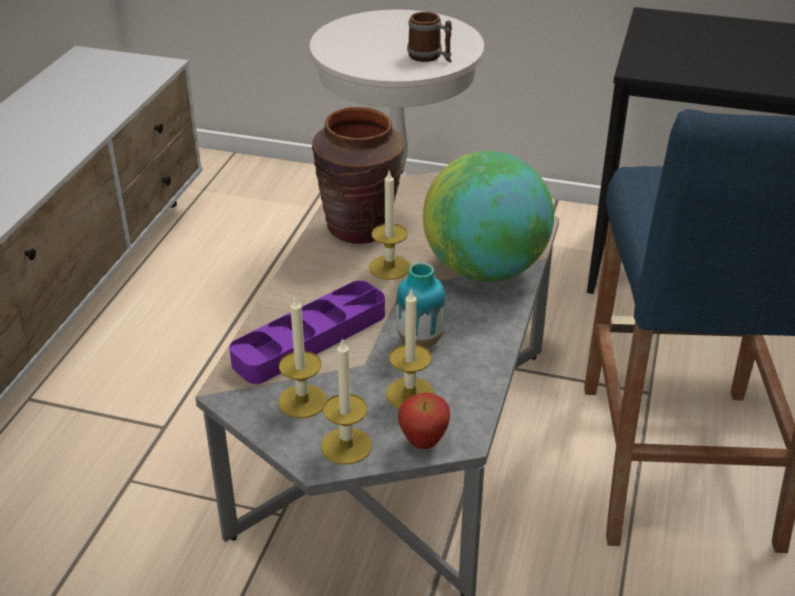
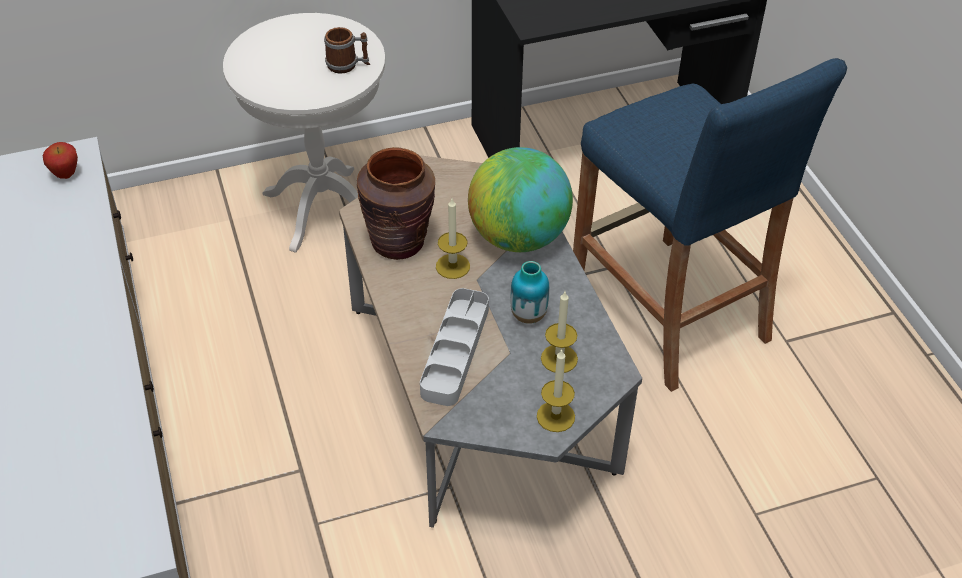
camera: 35 degrees left, 10 degrees up
(302, 401) = (497, 400): candle -> none
(310, 338) = (455, 351): purple tray -> grey tray
(423, 443) = (599, 389): apple -> apple (66, 175)

